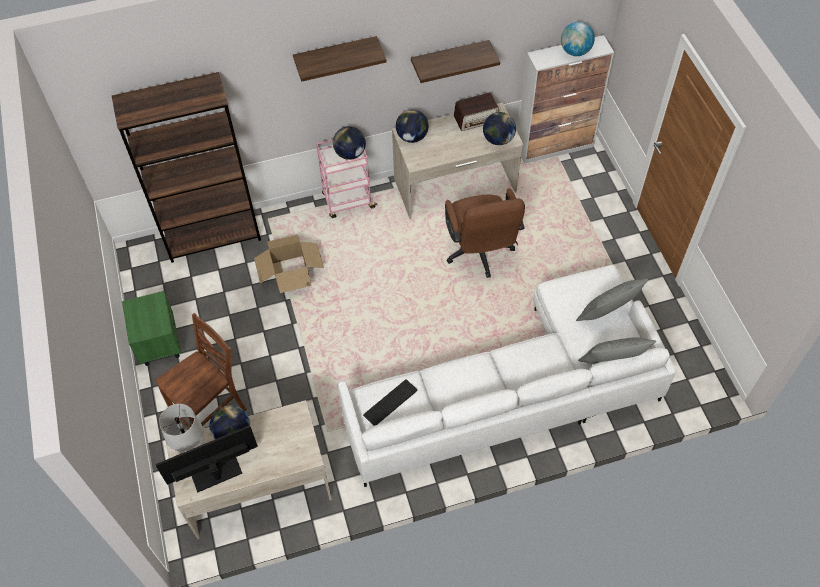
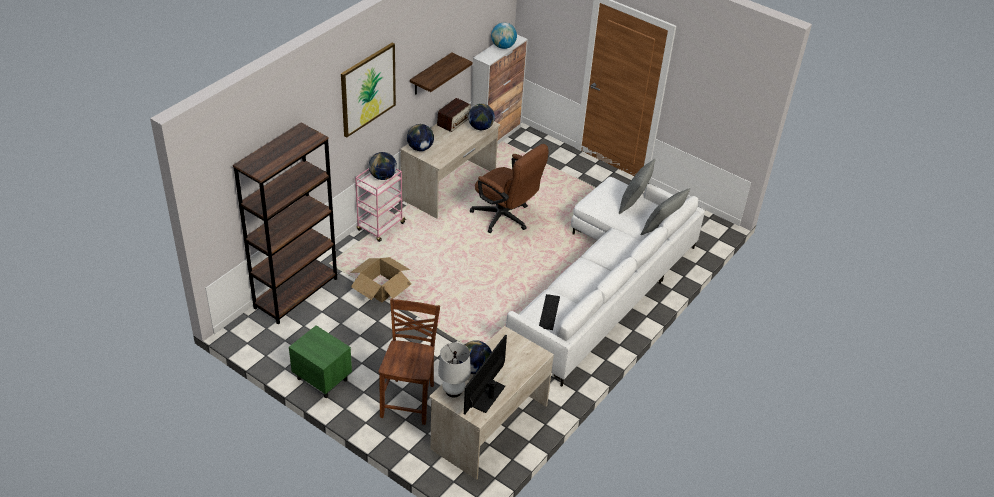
camera: 40 degrees left, 15 degrees down
(336, 55) = (368, 89): shelf -> picture

